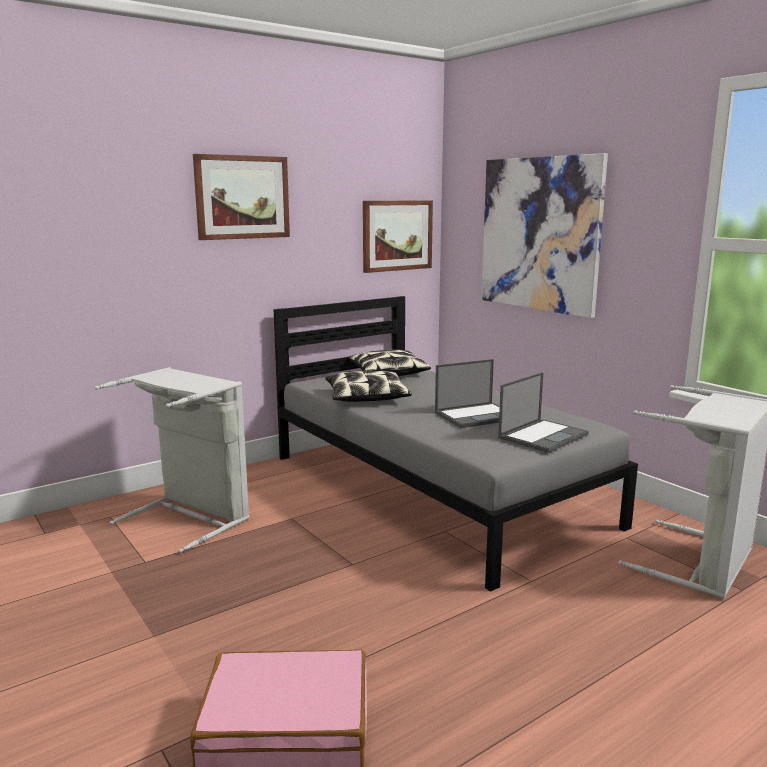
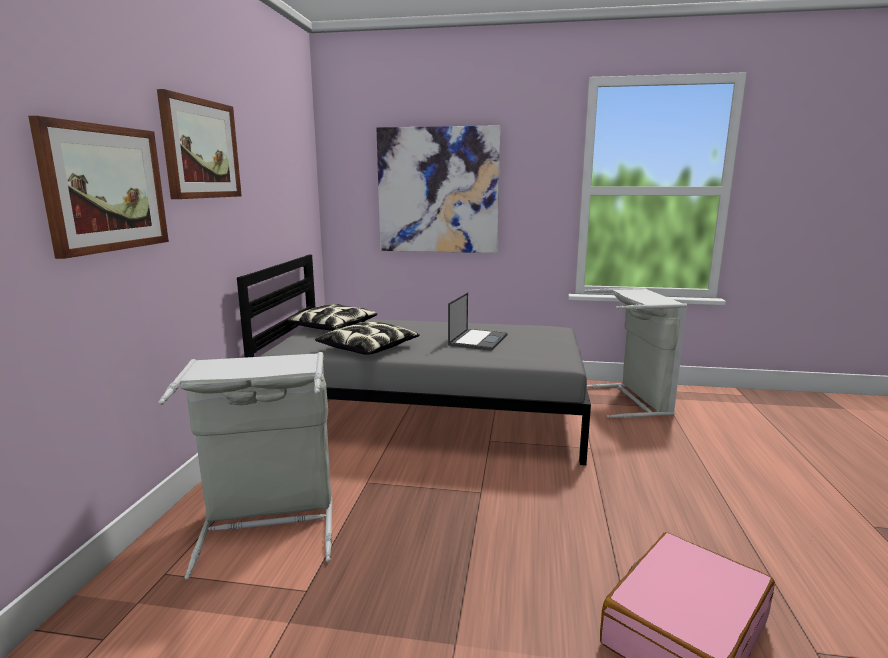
camera: 45 degrees left, 0 degrees up
(397, 235) = (299, 196): picture -> picture (105, 188)
(543, 436) = (547, 341): laptop -> none

